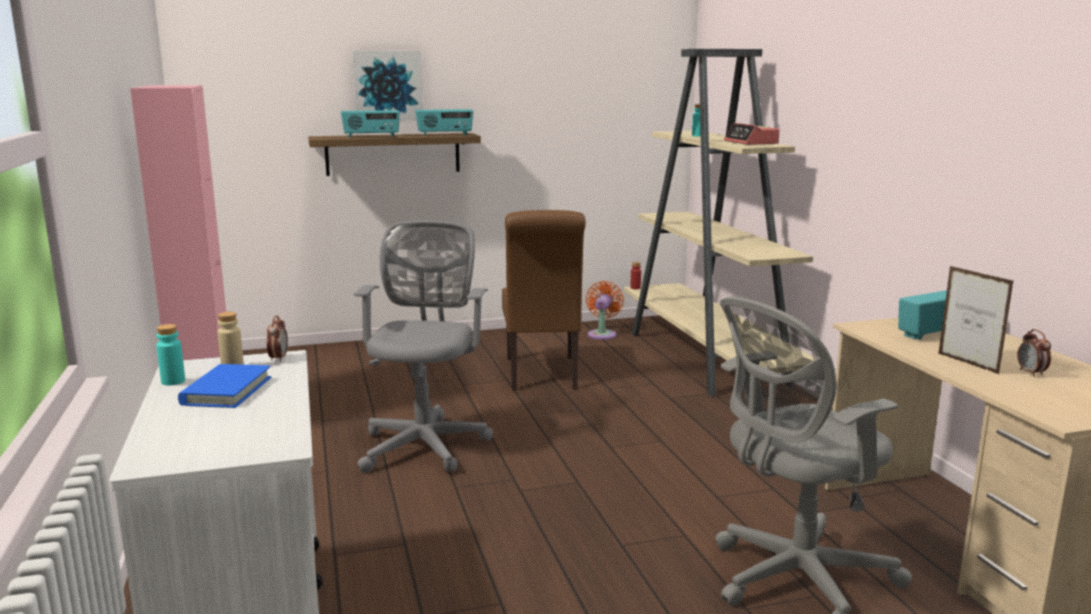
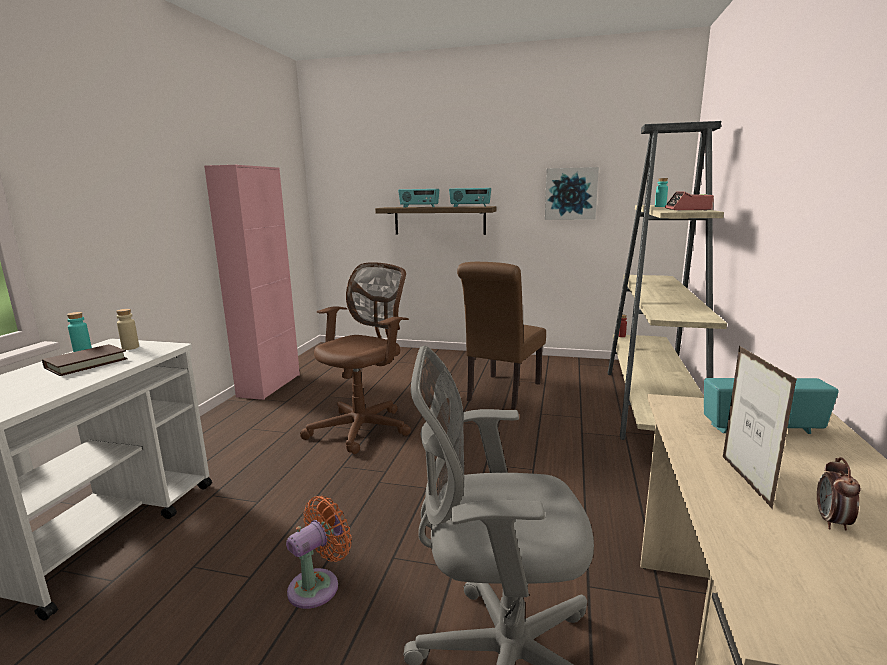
camera: 30 degrees right, 0 degrees up
(227, 391) = (86, 363): blue book -> brown book
(278, 358) = (163, 347): alarm clock -> none
(388, 85) = (437, 171): picture -> picture (571, 194)
(425, 444) = (363, 428): grey office chair -> brown office chair
(602, 334) = (583, 369): orange fan -> orange fan (318, 585)

